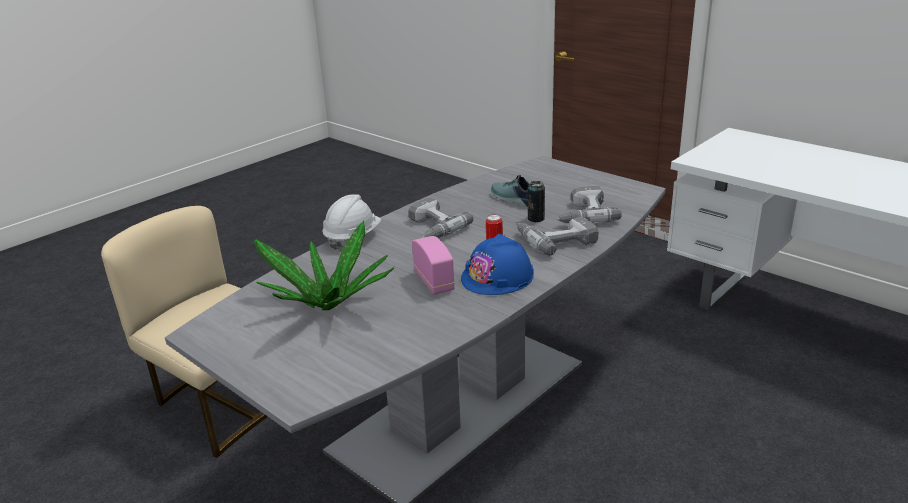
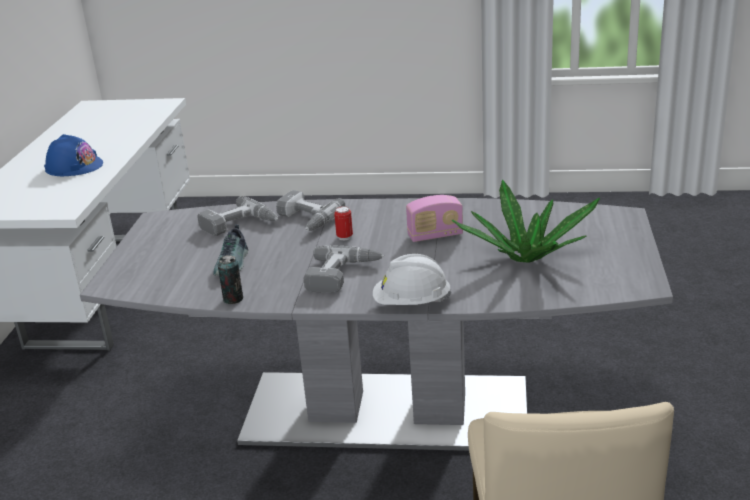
camera: 125 degrees left, 0 degrees up
(434, 281) = (435, 235): radio -> radio turned 135 degrees counterclockwise
(497, 277) = (396, 218): blue hard hat -> blue hard hat (74, 166)
(536, 218) = (270, 239): can -> can (233, 299)

